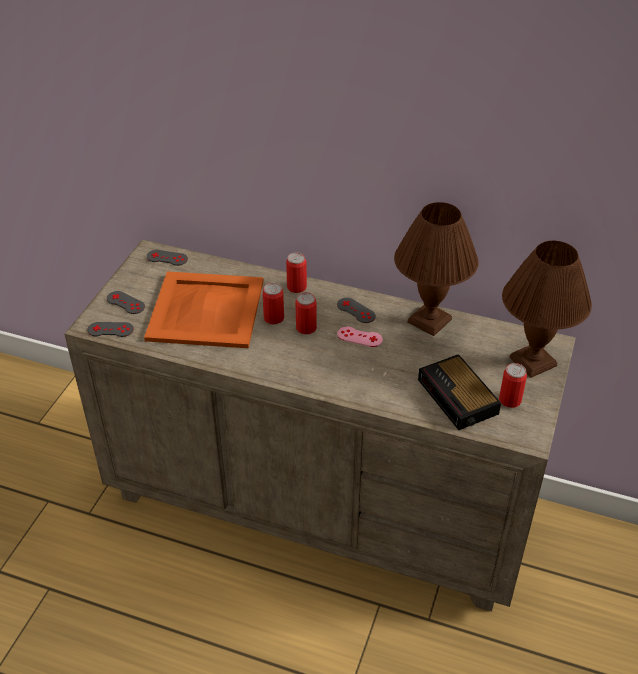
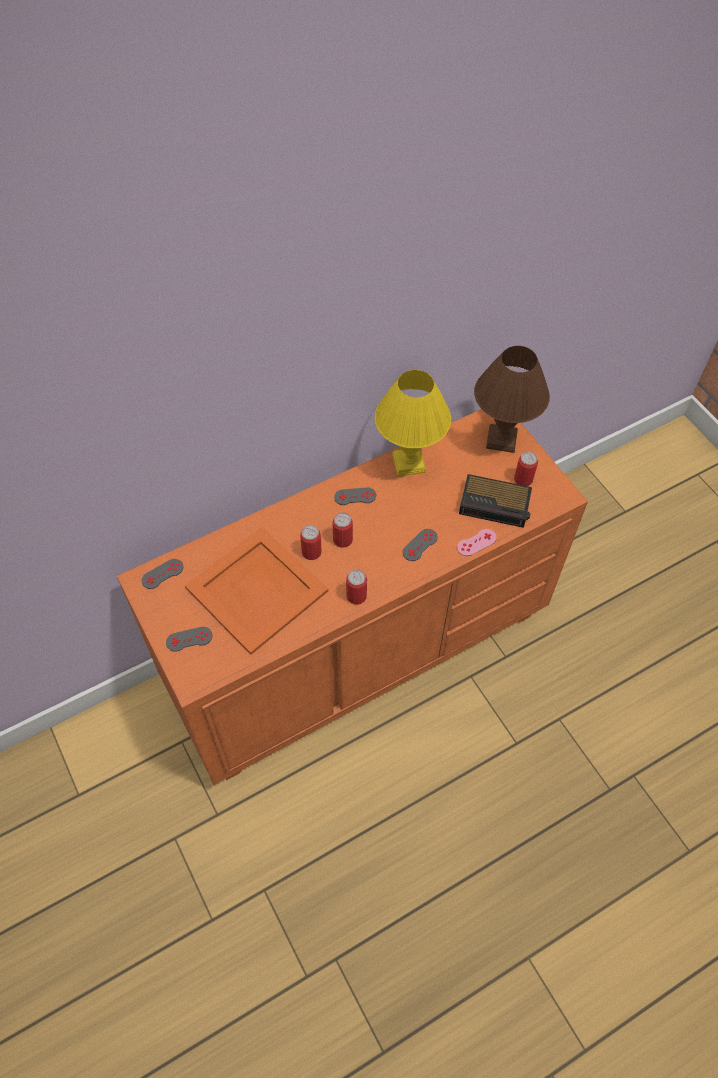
camera: 50 degrees left, 15 degrees up
(110, 329) = (212, 670): grey game controller -> grey game controller (420, 545)
(296, 287) = (291, 513): can -> can (356, 596)
(319, 502) = (357, 648): beige dresser -> orange dresser
(359, 337) = (384, 515): pink game controller -> pink game controller (476, 542)
(428, 320) = (408, 463): brown table lamp -> yellow table lamp

